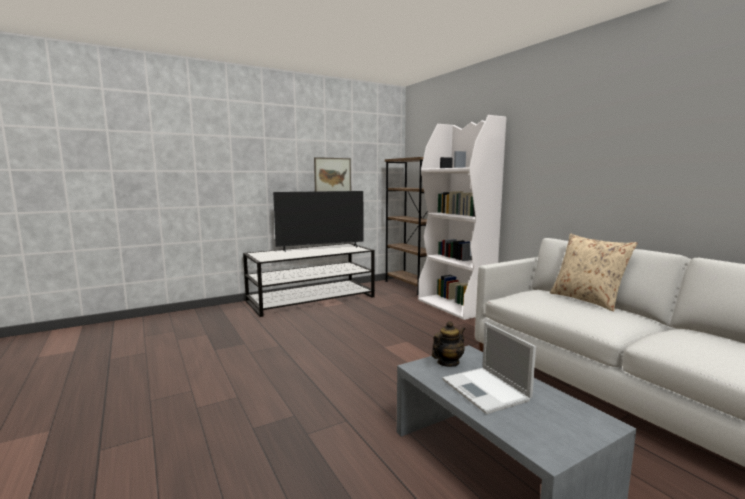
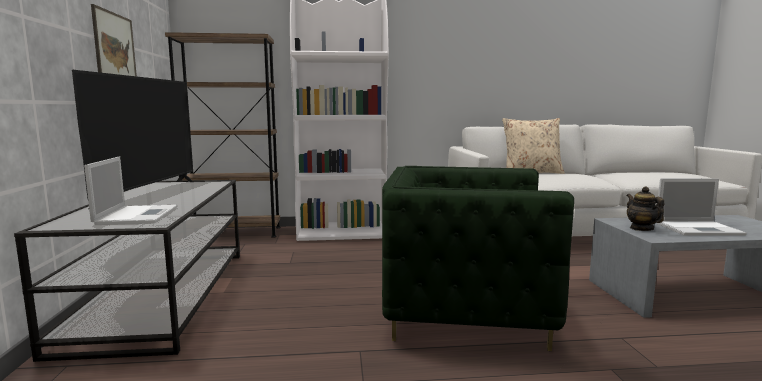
camera: 65 degrees left, 0 degrees up
(278, 256) = (137, 215): none -> laptop
(350, 363) = (465, 310): none -> green armchair

